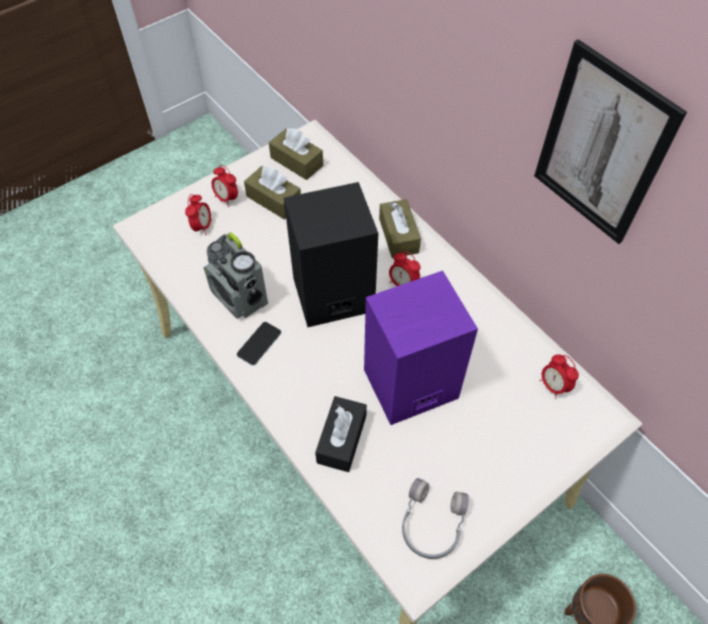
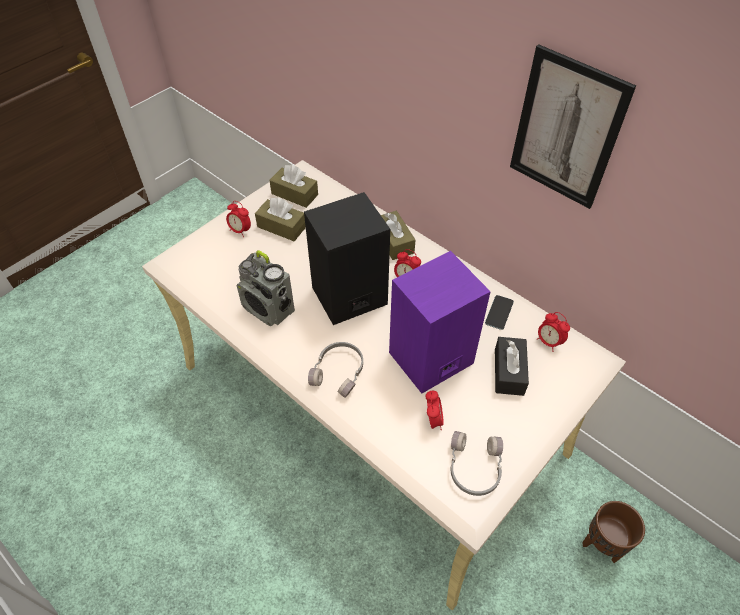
camera: 10 degrees left, 5 degrees down
(202, 226) = (223, 256): alarm clock -> alarm clock (433, 420)
(259, 343) = (294, 344): phone -> phone (499, 312)
(303, 384) = (339, 372): none -> grey headphones
(341, 439) = (382, 411): black tissue box -> black tissue box (509, 372)

